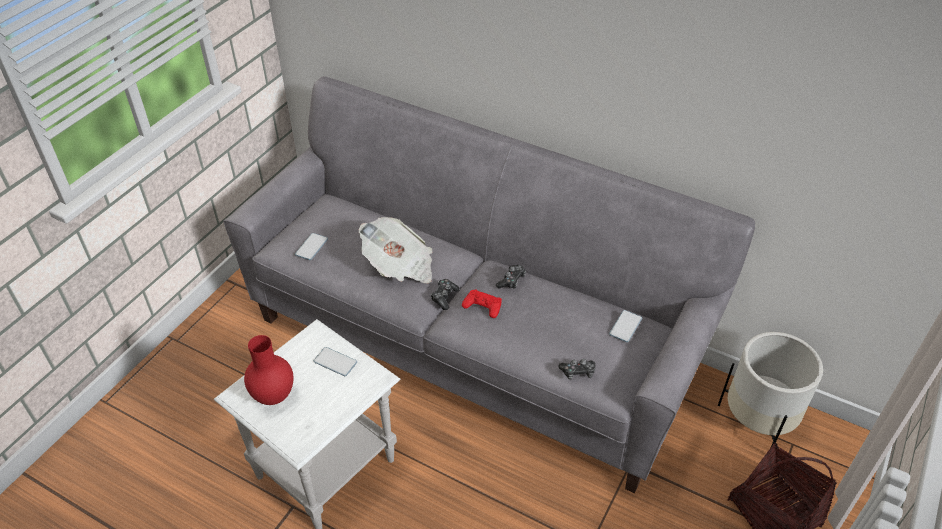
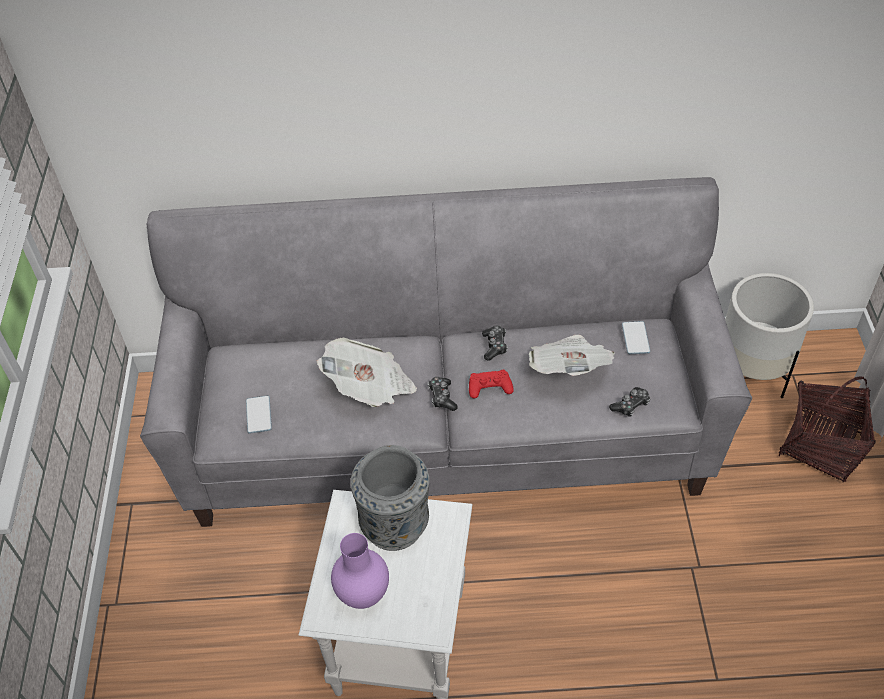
camera: 30 degrees left, 5 degrees up
(274, 395) = (362, 593): red vase -> purple vase
(335, 362) = (395, 523): phone -> grey vase
(552, 323) = (569, 370): none -> newspaper

